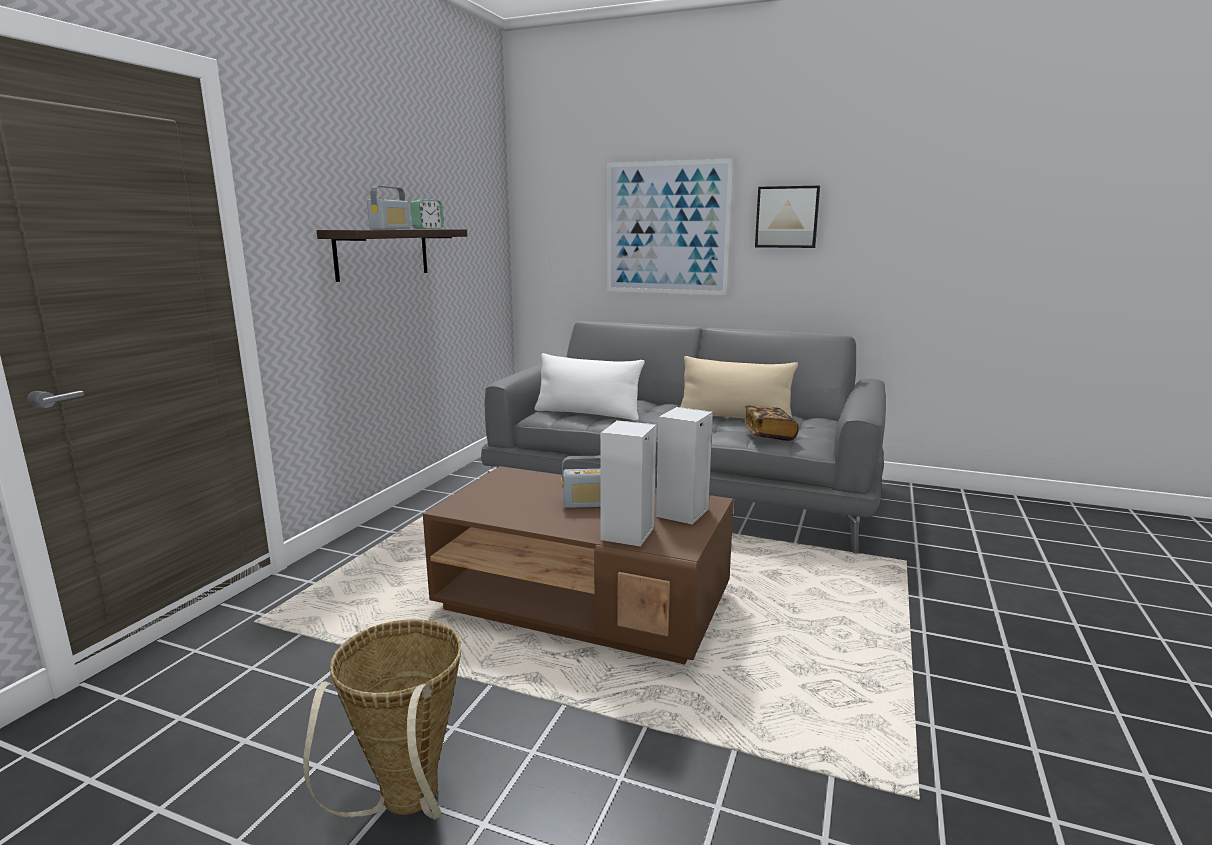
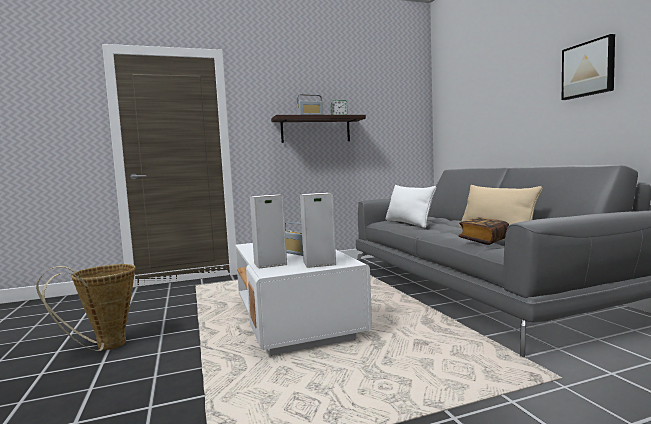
camera: 50 degrees right, 10 degrees down
(584, 603) = (295, 318): brown coffee table -> white coffee table
(666, 228) = (507, 99): picture -> none

